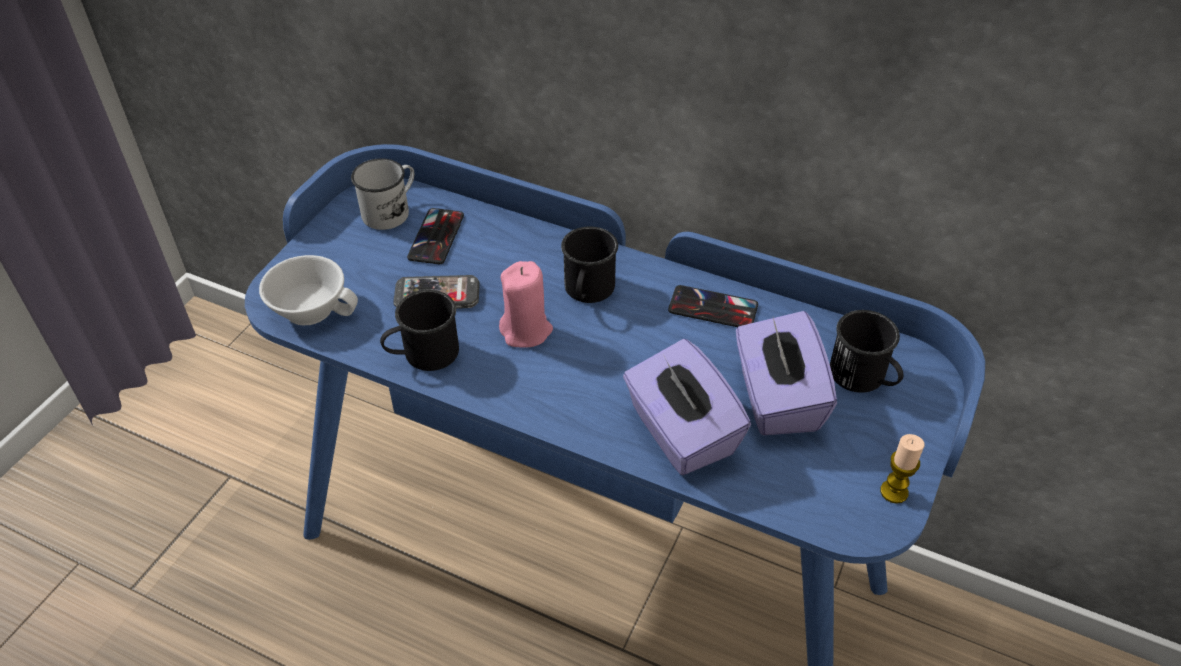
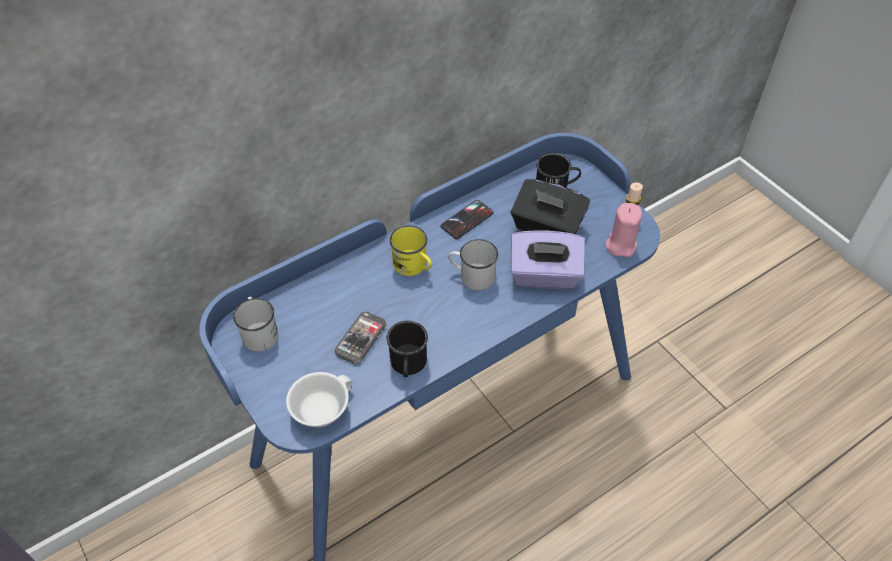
camera: 60 degrees left, 5 degrees up
(436, 237) = (305, 318): phone -> none
(526, 330) = (424, 308): pink candle -> pink candle (620, 245)
(587, 292) = (413, 266): black mug -> yellow mug
(617, 354) = (472, 276): none -> white mug
(776, 398) = (547, 227): purple tissue box -> black tissue box

